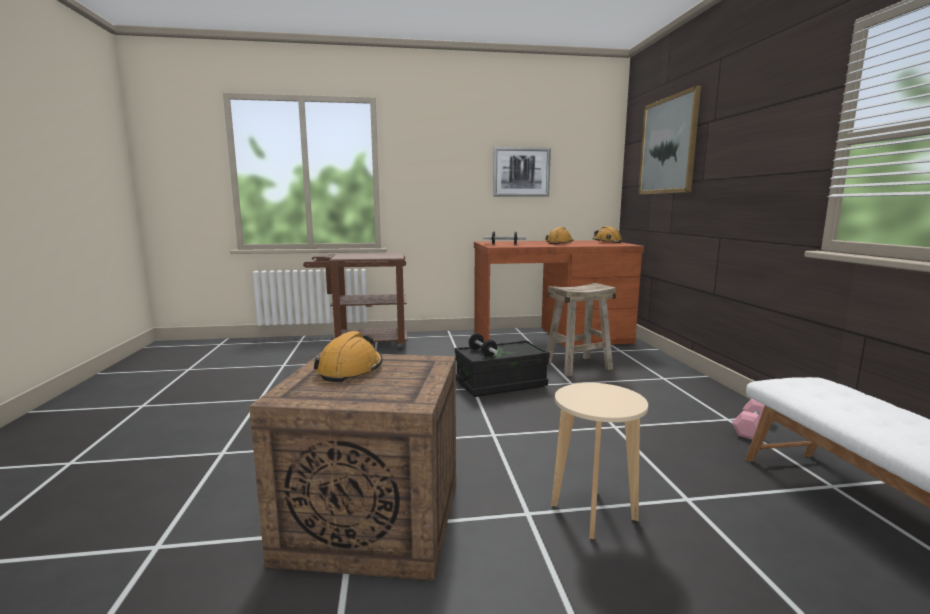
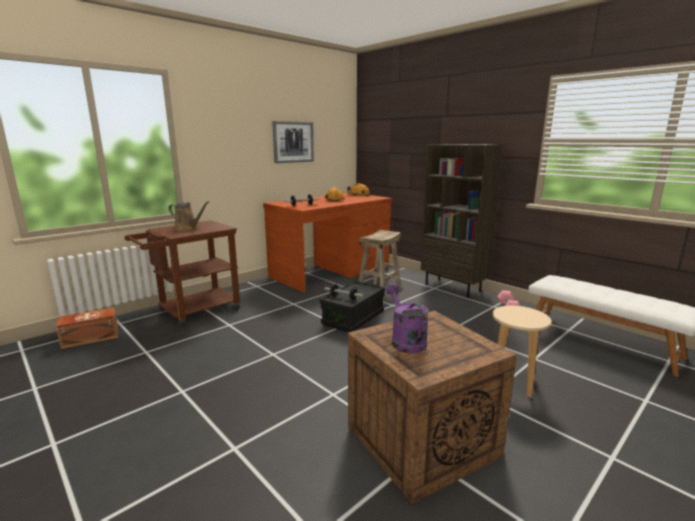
camera: 35 degrees left, 5 degrees up
(267, 346) = (90, 338): none -> brown storage box
(350, 370) = (405, 340): orange hard hat -> purple watering can
(363, 255) = (187, 228): none -> brown watering can
(668, 146) = (404, 127): picture -> none
(695, 384) = (453, 288): none -> brown bookcase

